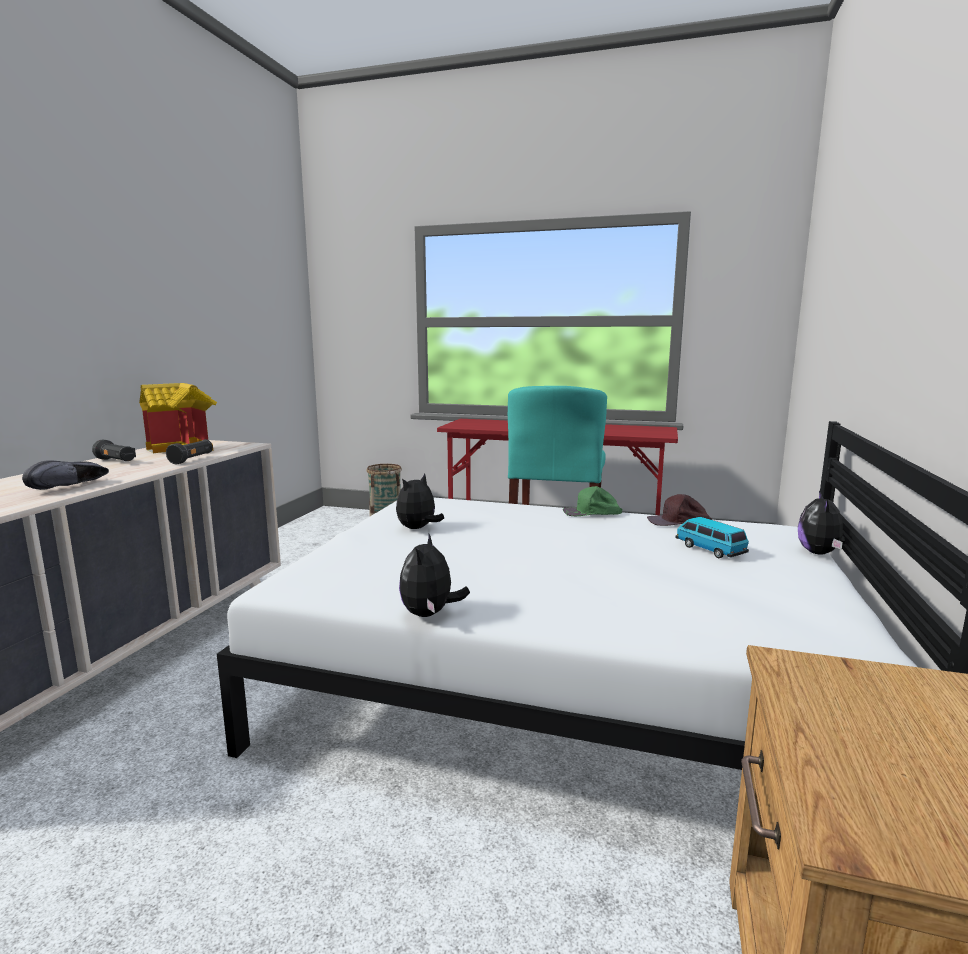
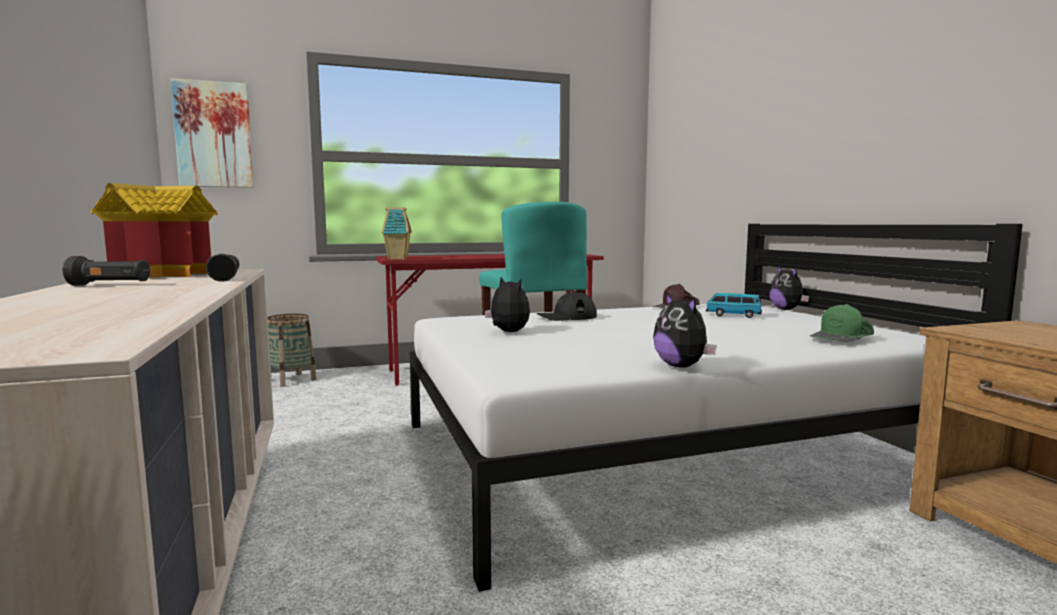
camera: 35 degrees left, 5 degrees down
(71, 487) = (166, 298): black shoe -> none
(346, 308) = (214, 135): none -> picture
(418, 528) = (507, 332): plush toy -> plush toy turned 135 degrees clockwise
(457, 426) = (398, 258): none -> toy house
(517, 517) = (566, 317): none -> black cap
(592, 513) = (609, 309): green cap -> green cap (843, 336)

